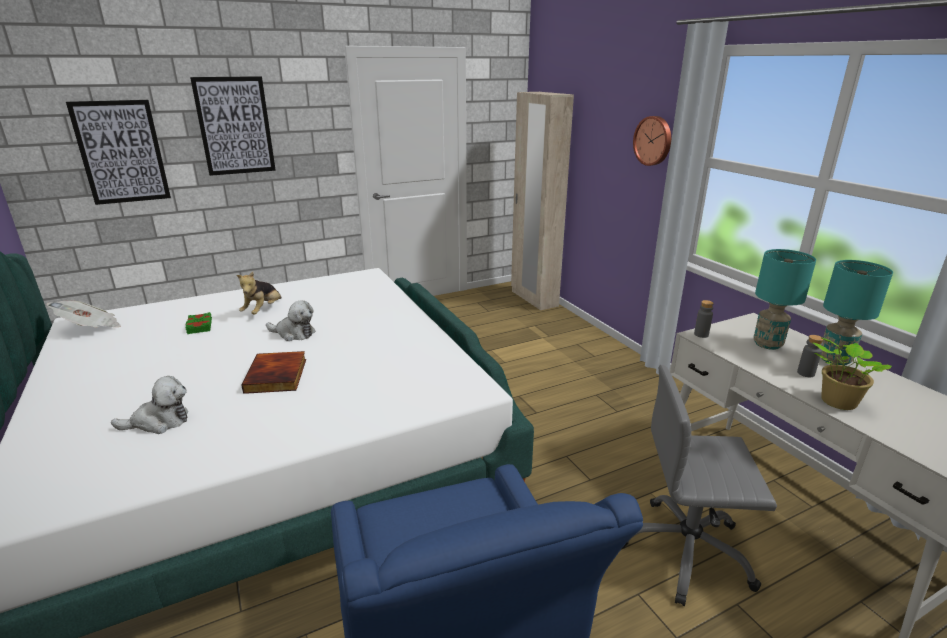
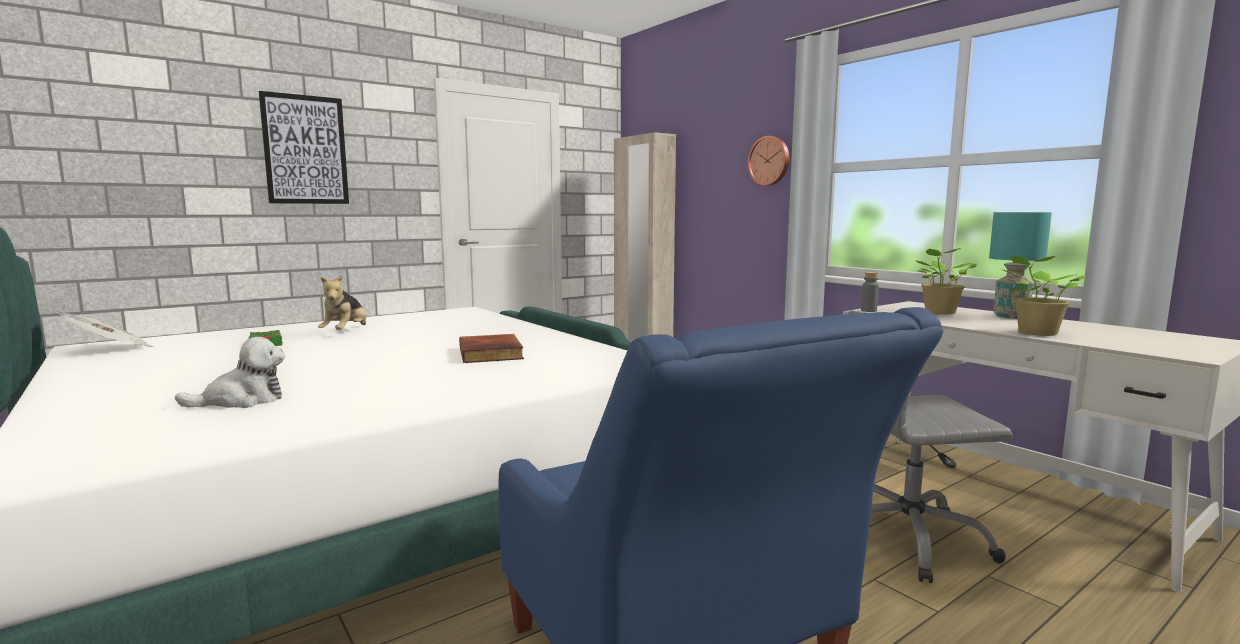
camera: 10 degrees left, 15 degrees down
(121, 152) = (162, 167): picture -> none
(277, 376) = (389, 367): book -> book (492, 353)
(294, 333) = (394, 343): plush toy -> none
(768, 344) = (939, 312): turquoise table lamp -> potted plant
(805, 373) = (991, 323): grey bottle -> none

